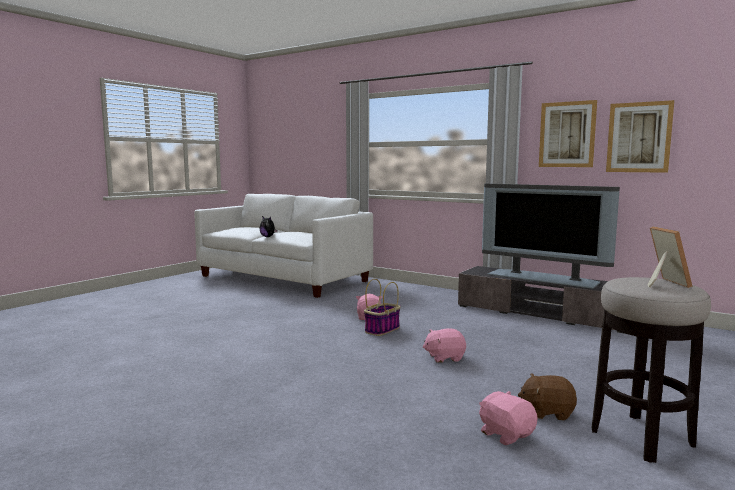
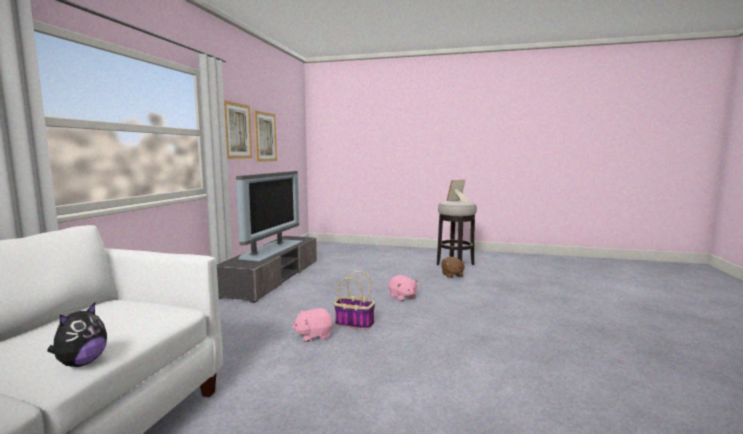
camera: 110 degrees left, 0 degrees up
(506, 434) = (485, 280): pink plush toy -> none

